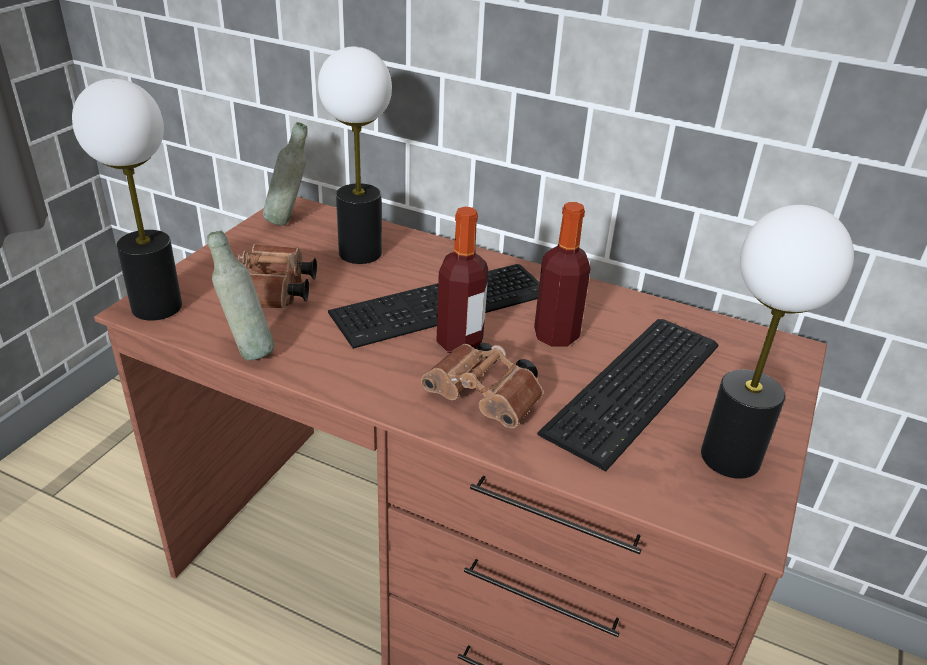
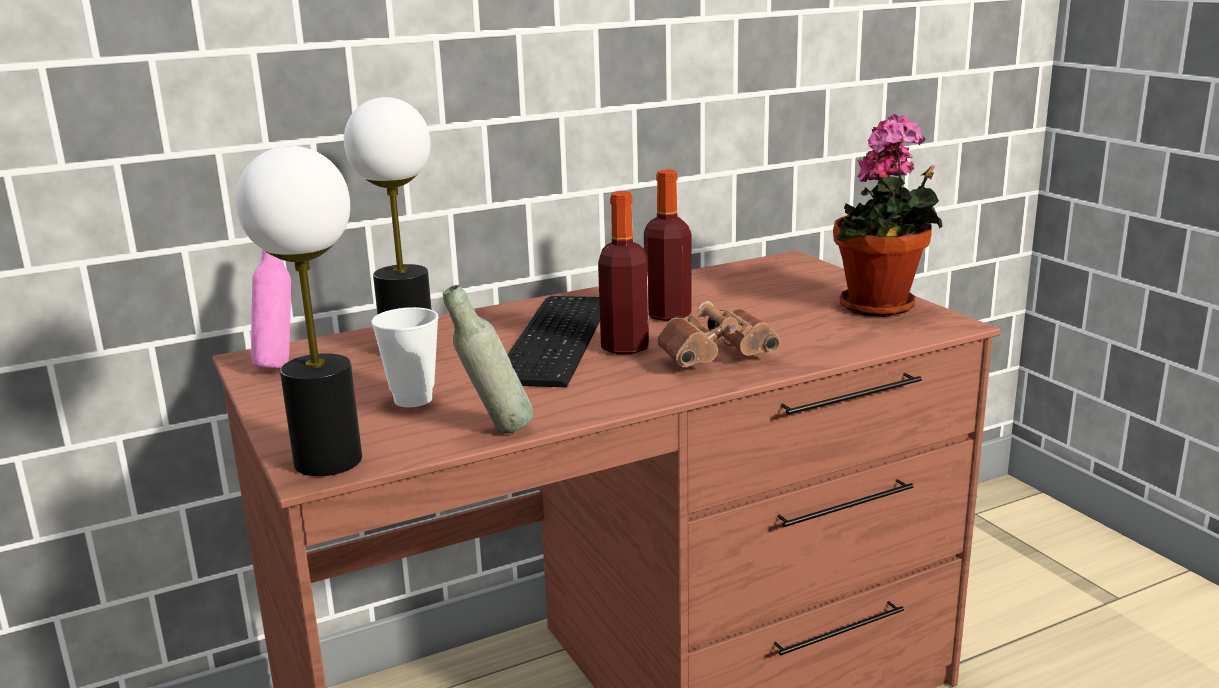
camera: 50 degrees left, 15 degrees down
(275, 294) = (413, 399): brown binoculars -> cup
(289, 221) = (278, 365): grey bottle -> pink bottle
(639, 388) = (772, 309): keyboard -> none
(730, 458) = (881, 308): table lamp -> potted plant

